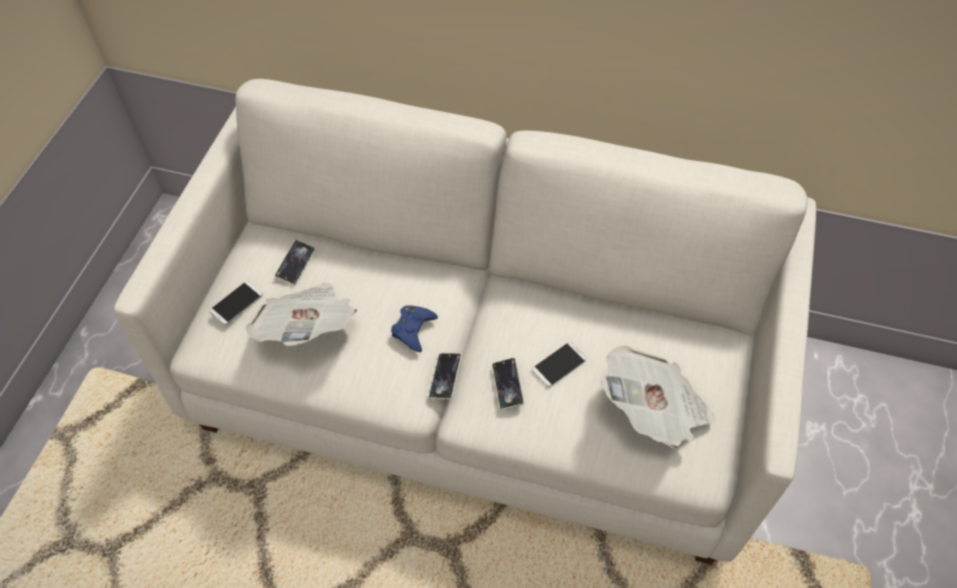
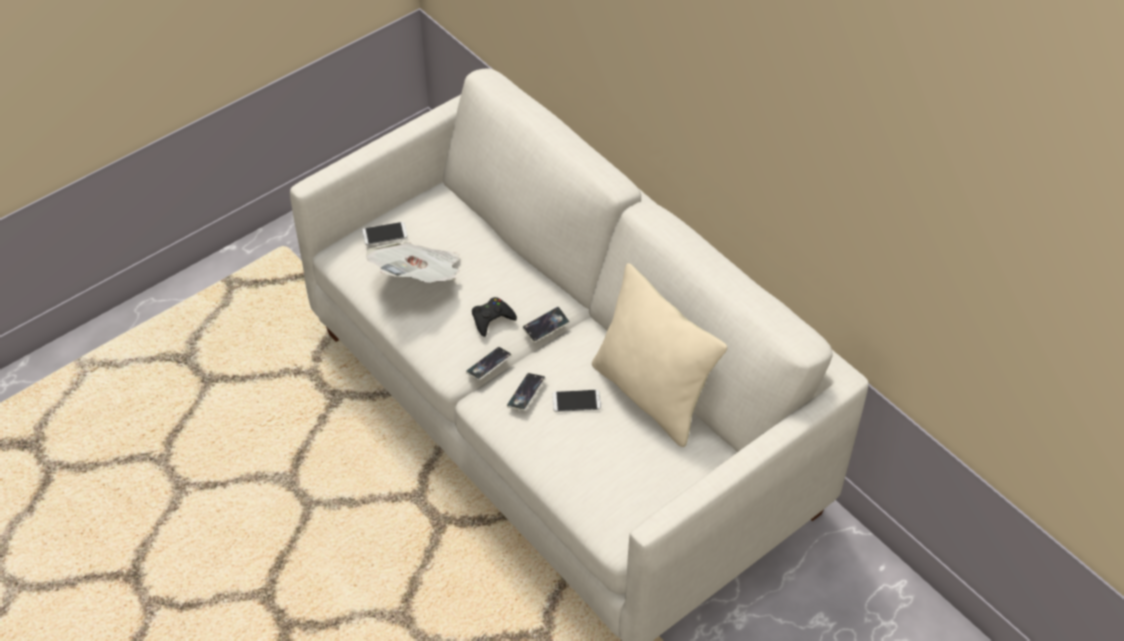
camera: 35 degrees right, 5 degrees down
(295, 264) = (446, 228): phone -> phone (546, 326)
(413, 329) = (492, 319): blue game controller -> black game controller
(616, 319) = (651, 395): none -> beige pillow
(654, 411) = (617, 471): newspaper -> none

